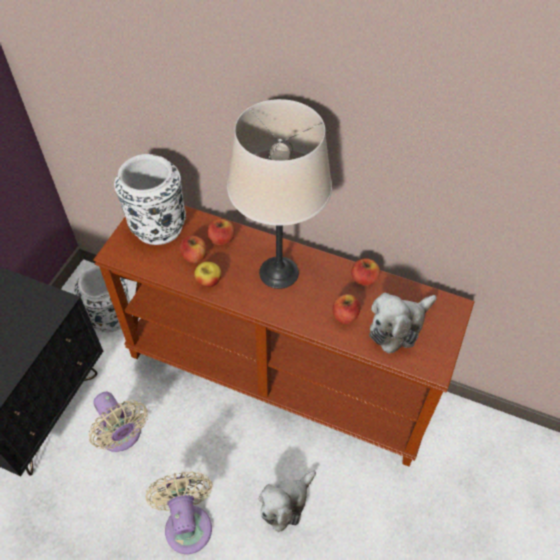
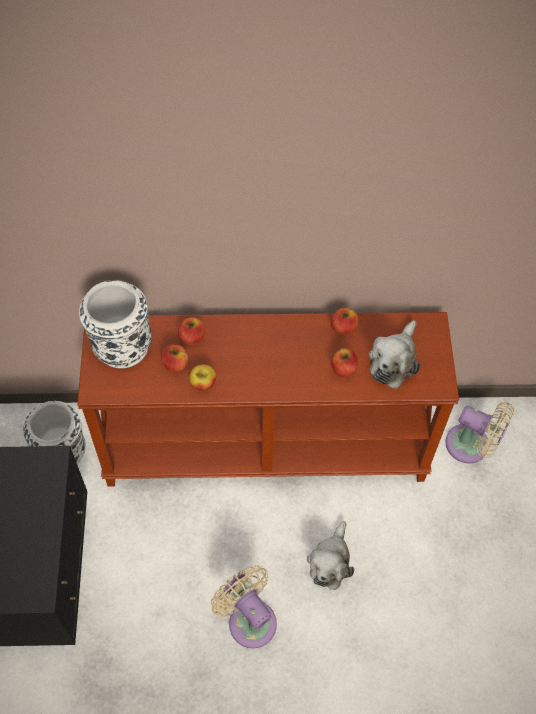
camera: 25 degrees left, 5 degrees up
(121, 435) = (141, 566): beige fan -> beige fan (471, 446)
(278, 272) = (263, 350): beige table lamp -> none

